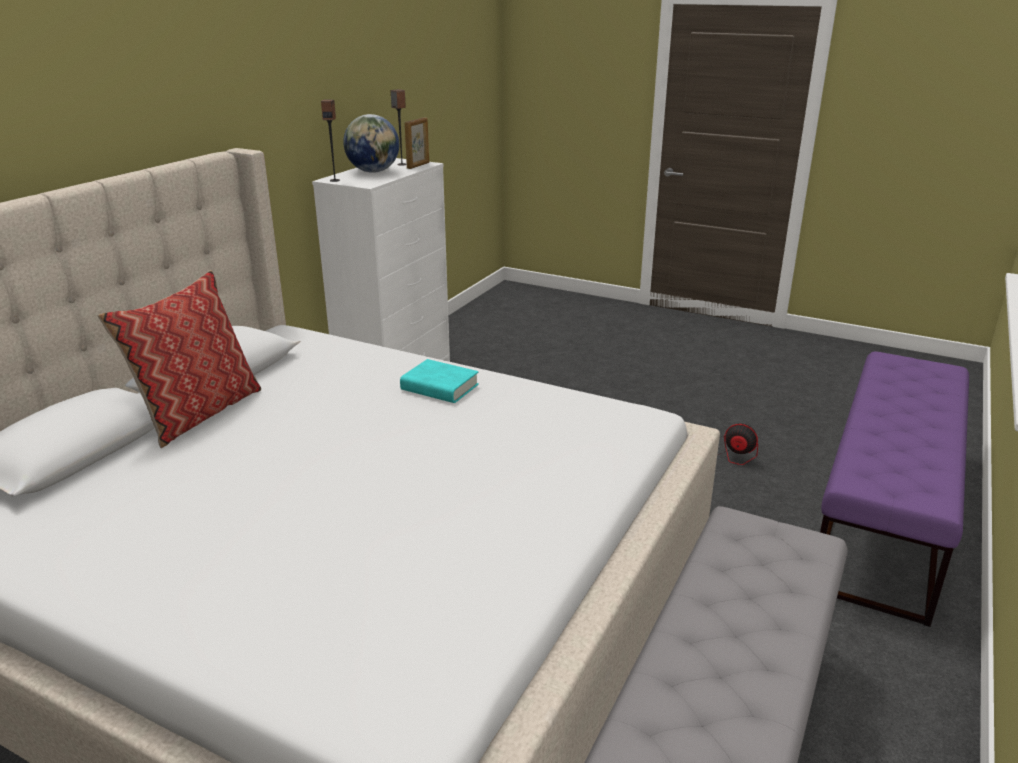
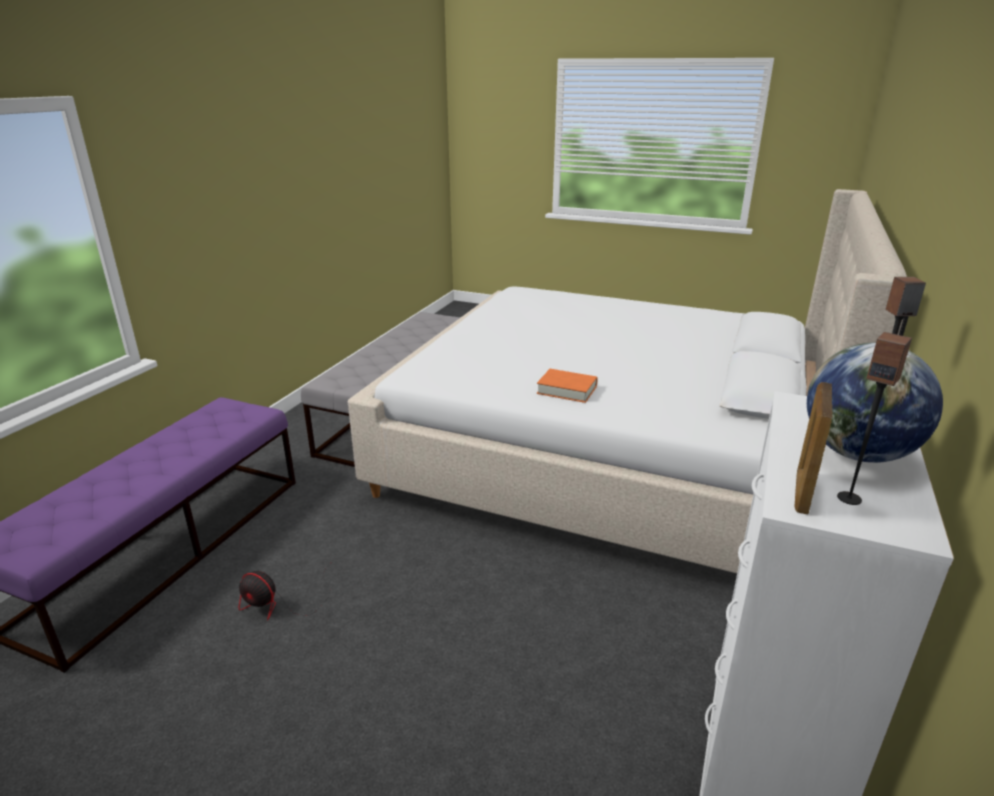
camera: 175 degrees right, 0 degrees up
(198, 413) = (727, 367): pillow -> none
(440, 387) = (567, 390): turquoise book -> orange book

